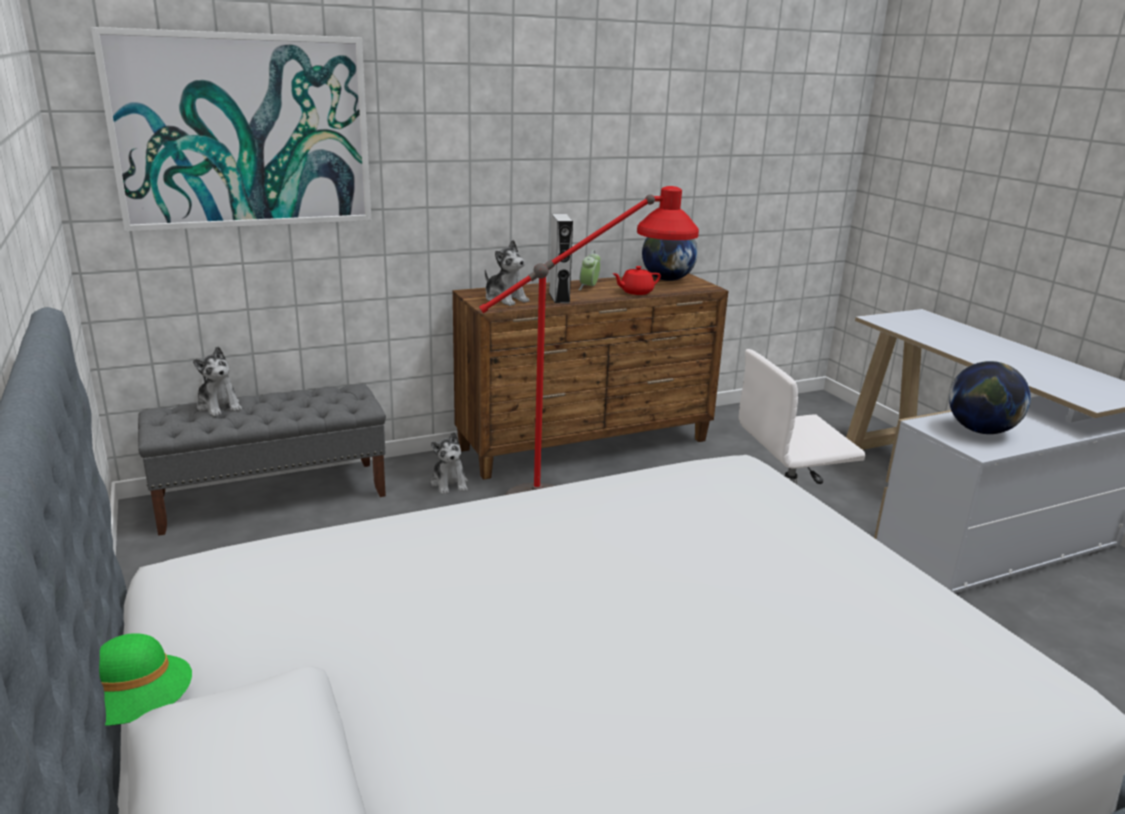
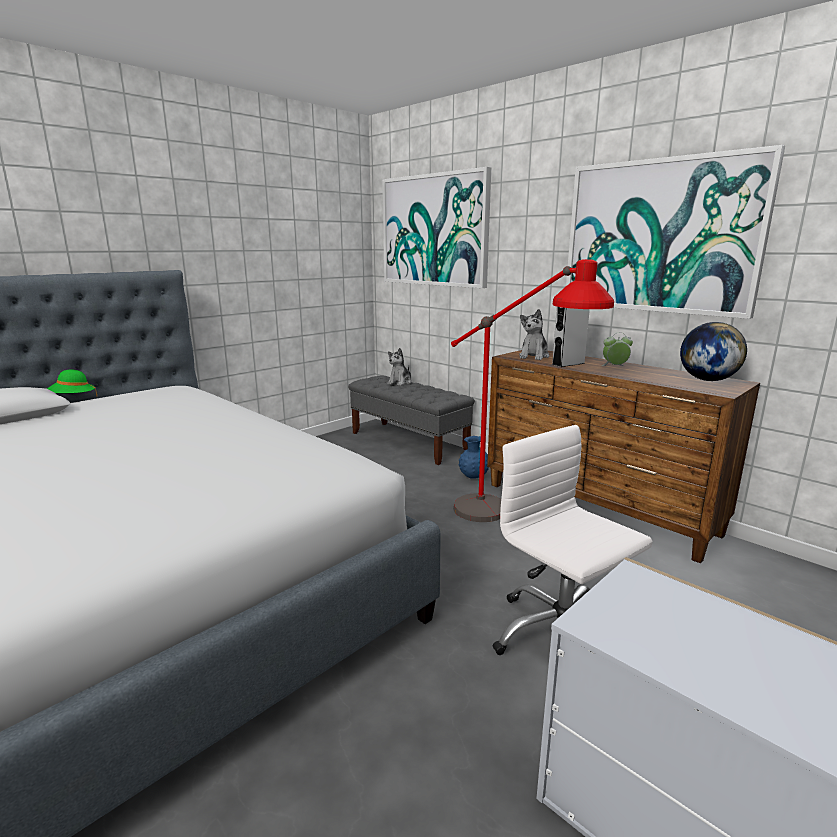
camera: 70 degrees right, 5 degrees down
(449, 483) = (473, 477): plush toy -> blue vase
(595, 142) = (659, 237): none -> picture
(635, 292) = (637, 376): red teapot -> none
(980, 431) = (679, 626): globe -> none

